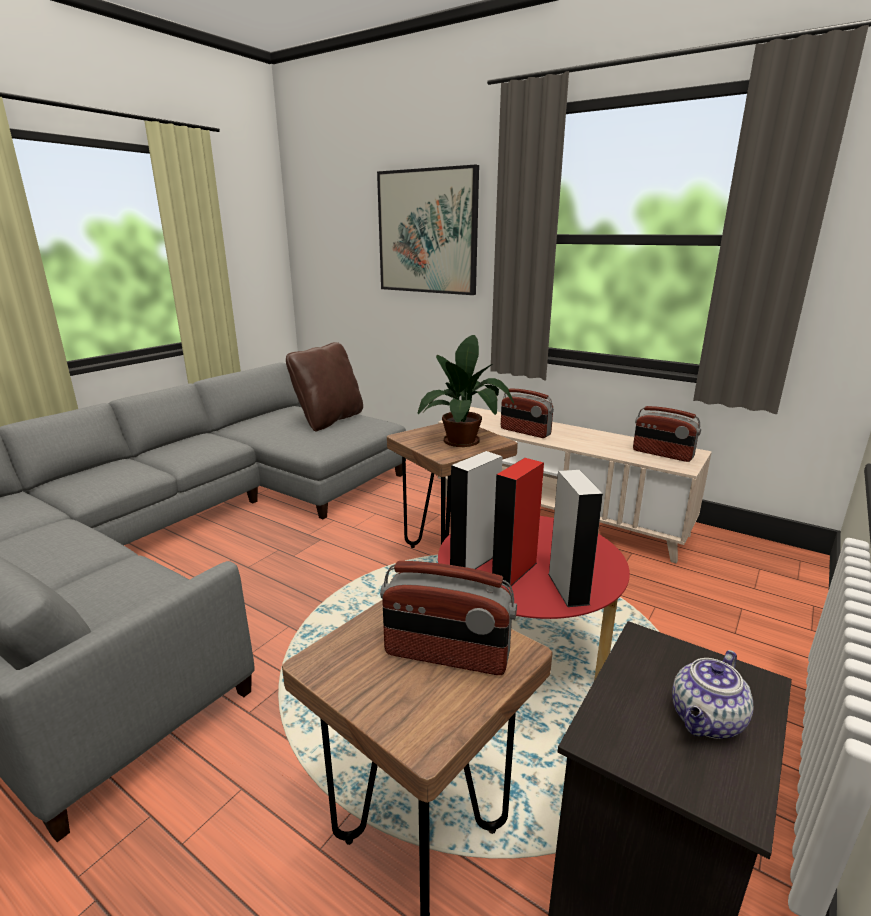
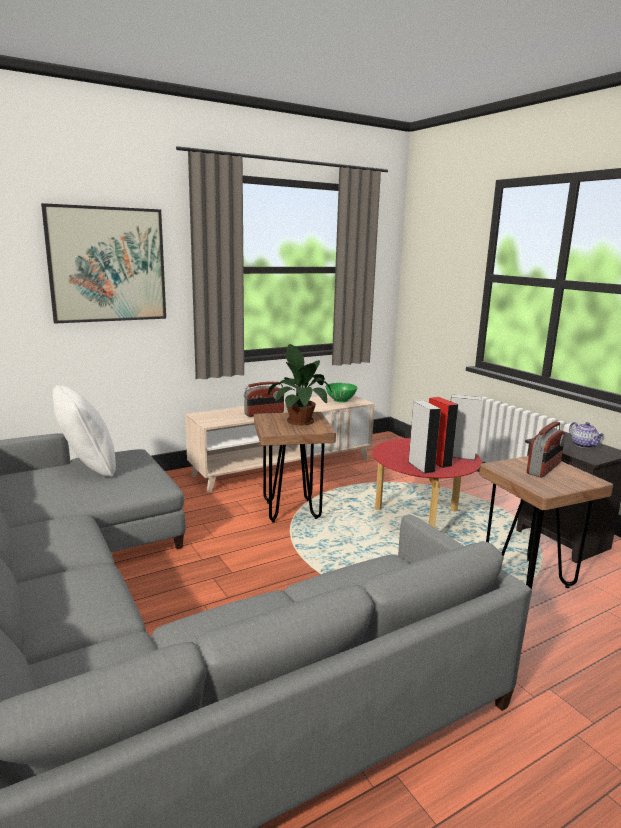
camera: 65 degrees left, 5 degrees down
(329, 420) = (87, 467): brown pillow -> white pillow
(662, 454) = (340, 400): radio -> green bowl

